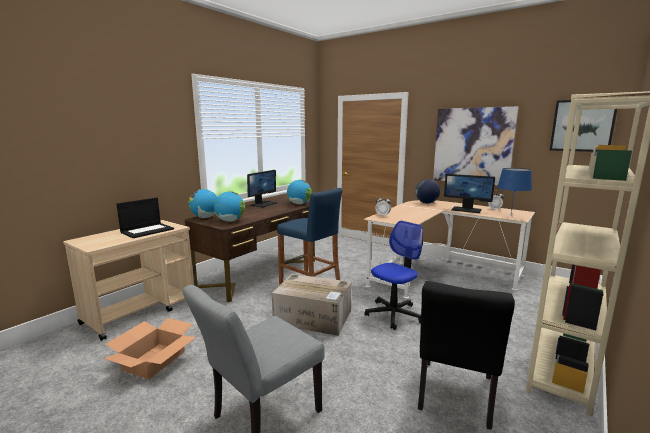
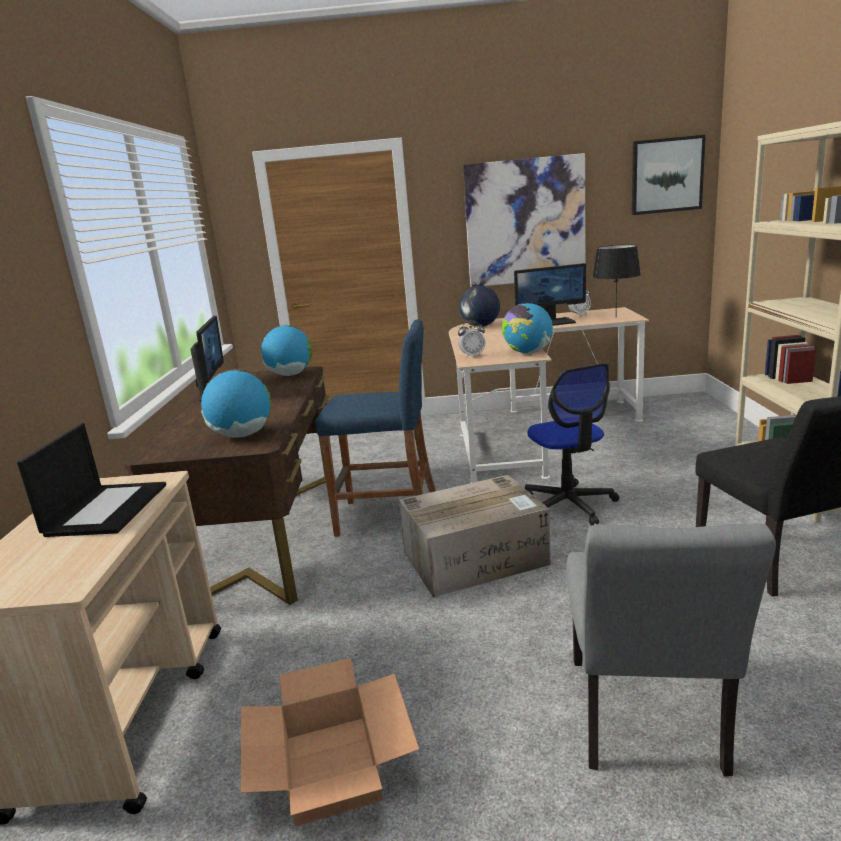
camera: 35 degrees left, 5 degrees up
(205, 217) = (165, 446): globe -> globe (528, 353)
(393, 314) = (569, 505): office chair -> office chair turned 150 degrees clockwise
(510, 216) = (615, 317): blue table lamp -> black table lamp

